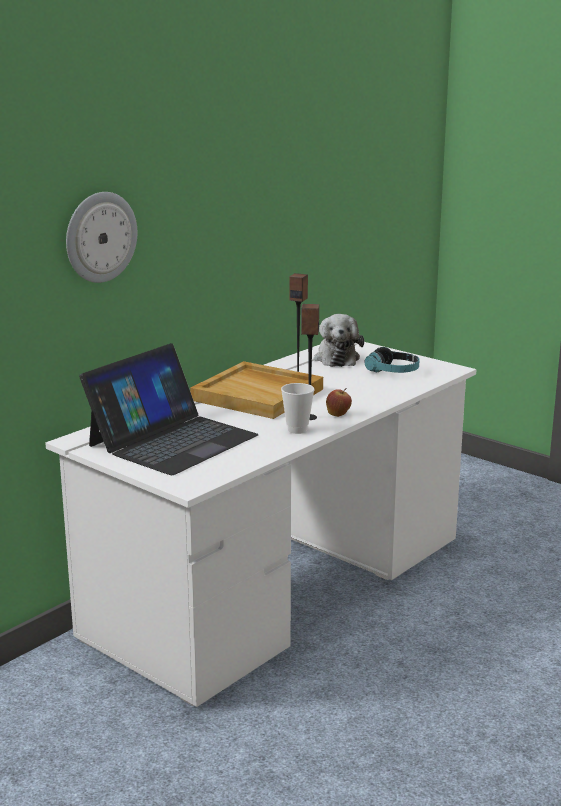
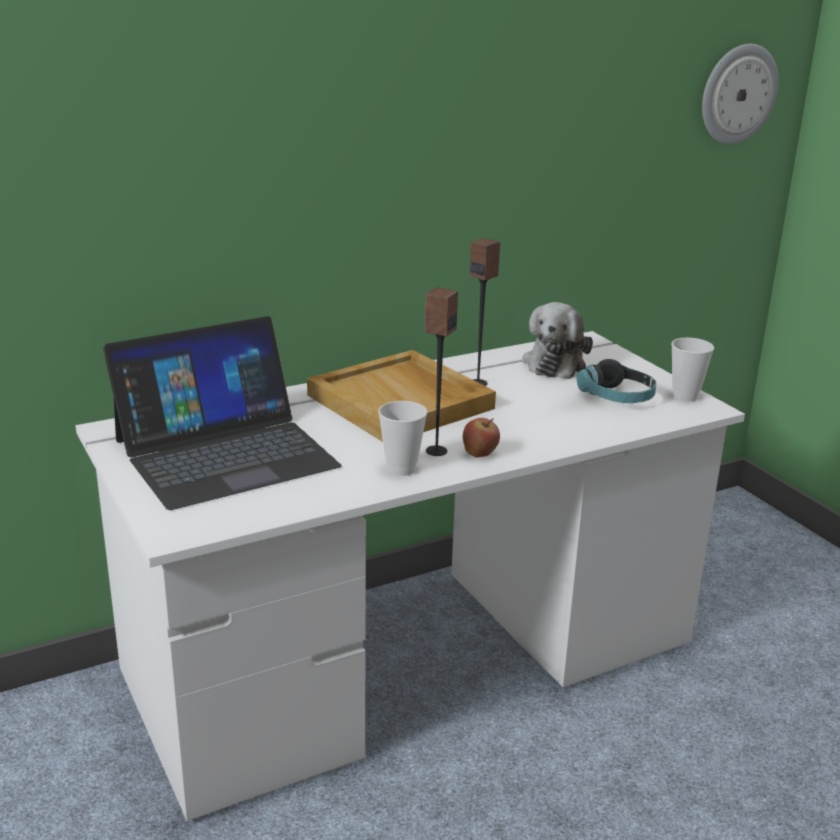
camera: 20 degrees right, 5 degrees up
(100, 237) = (174, 157): wall clock -> wall clock (737, 94)
(434, 365) = (685, 396): none -> cup

